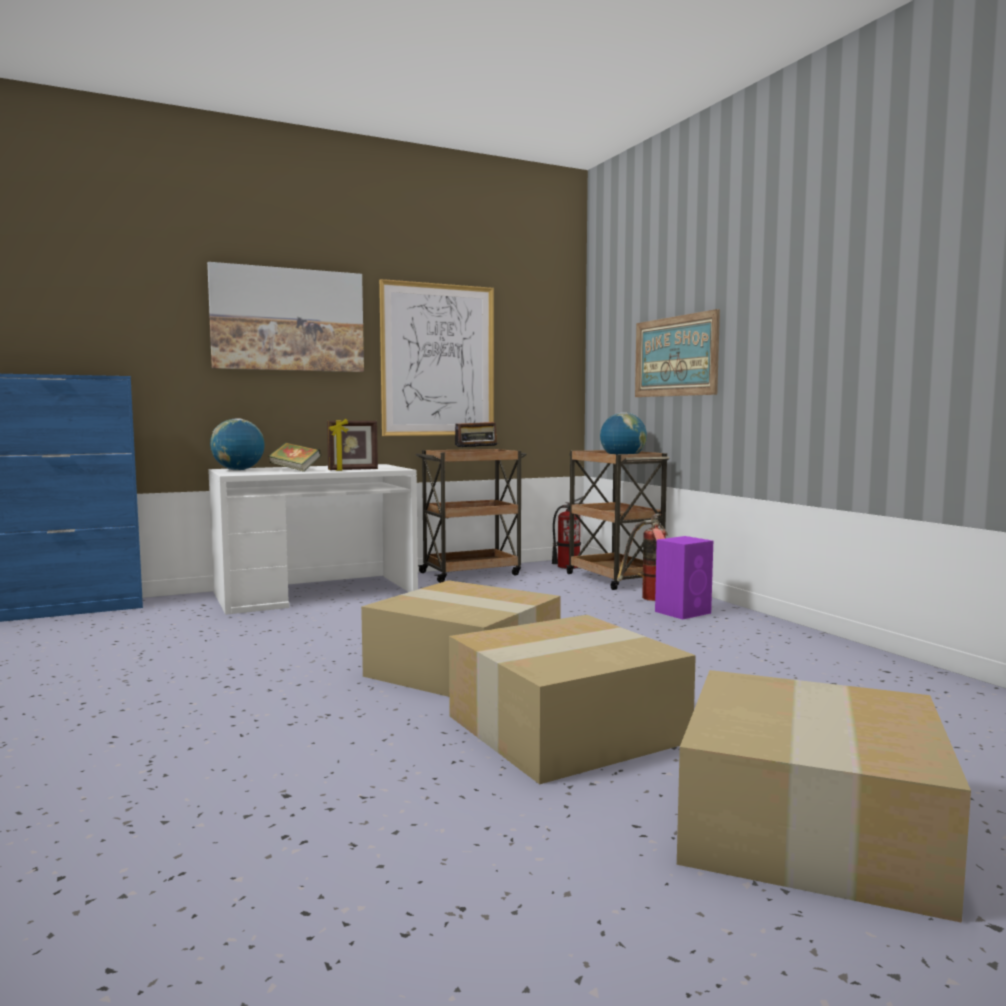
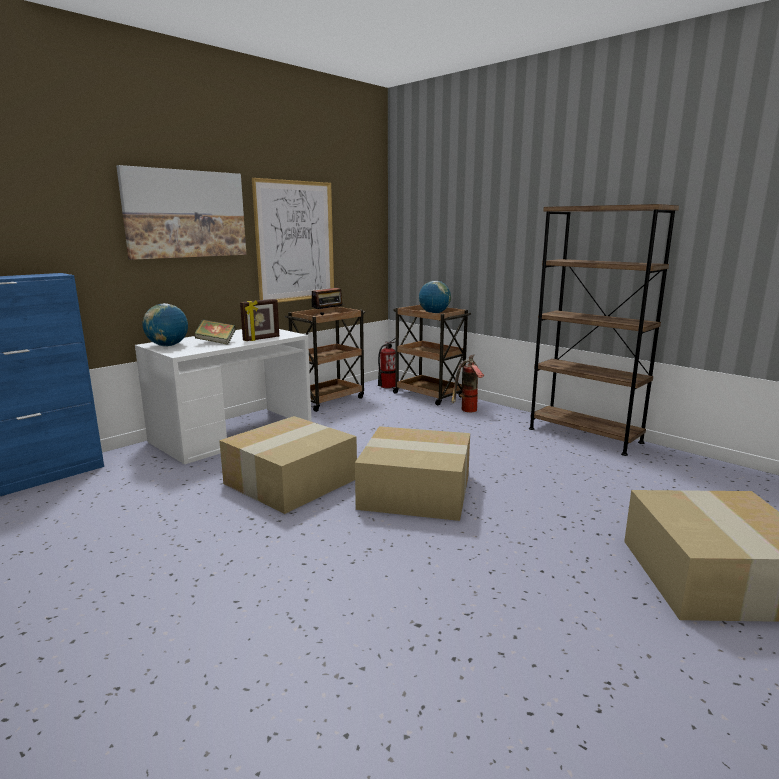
camera: 20 degrees left, 10 degrees up
(567, 727) = (526, 529): cardboard box -> cardboard box (291, 480)
(675, 356) = (473, 242): picture -> none
(683, 612) = (498, 420): purple speaker -> none
(803, 640) = (584, 435): none -> brown bookcase

